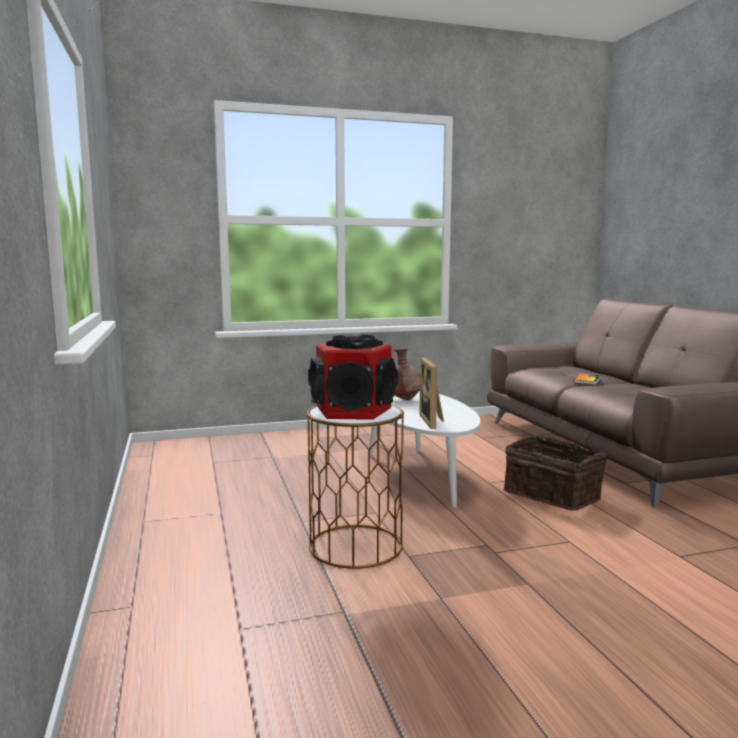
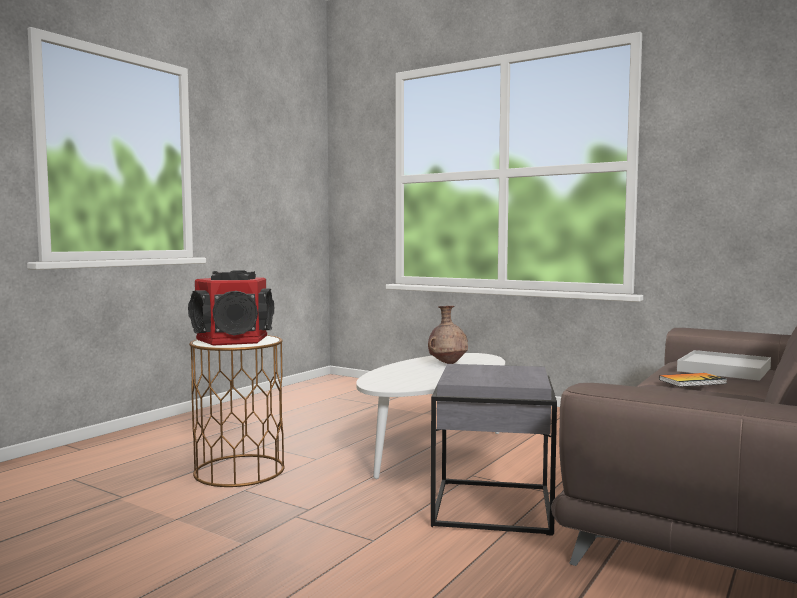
camera: 50 degrees right, 5 degrees down
(433, 421) = (391, 380): picture frame -> none
(553, 495) = (494, 507): basket -> grey side table
(566, 370) = (723, 369): none -> white tray

